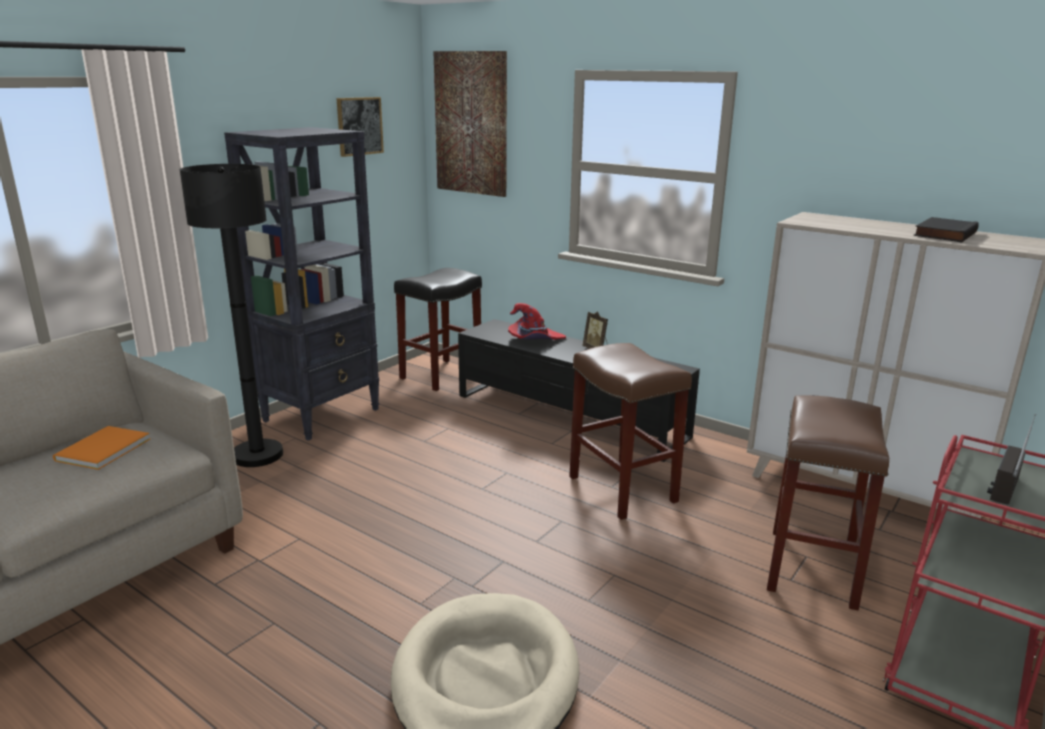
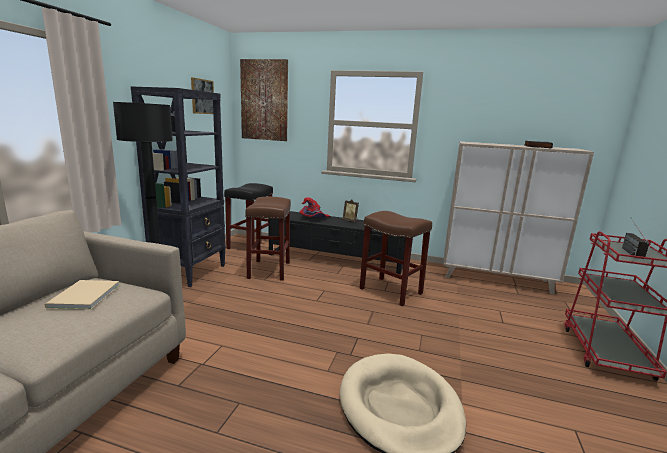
camera: 20 degrees left, 5 degrees down
(100, 450) = (82, 297): orange book -> beige book
(811, 567) = (506, 315): brown stool -> brown stool (269, 270)

